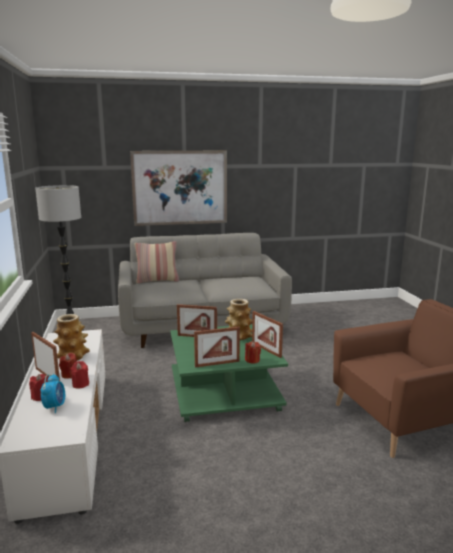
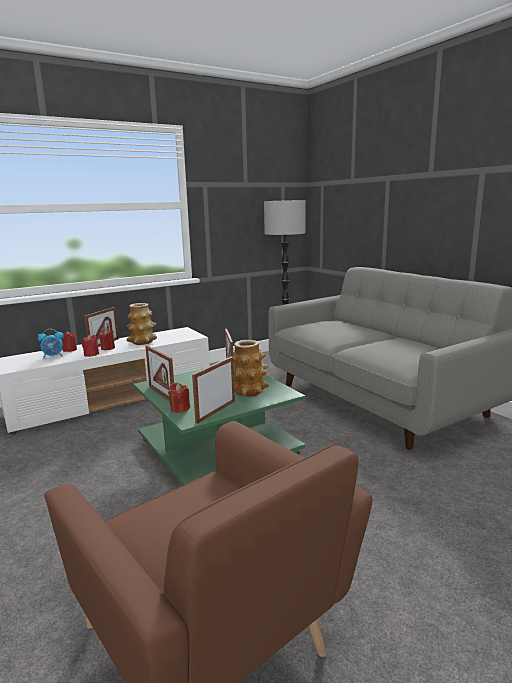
camera: 70 degrees right, 0 degrees up
(157, 280) = (350, 322): pillow -> none
(180, 188) = (420, 206): picture -> none

